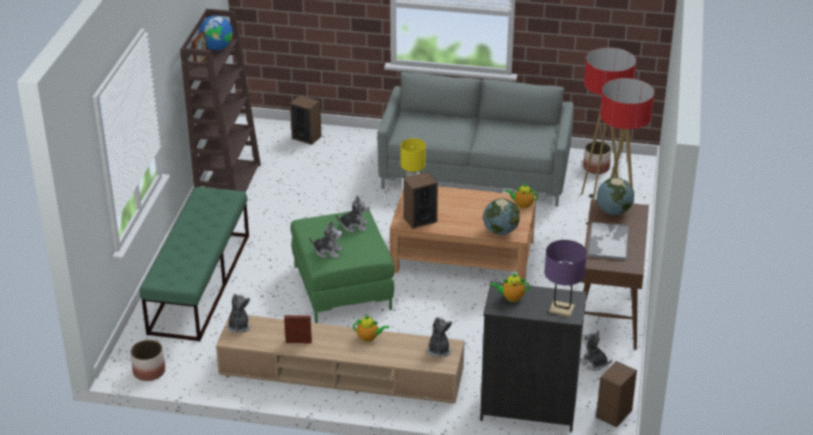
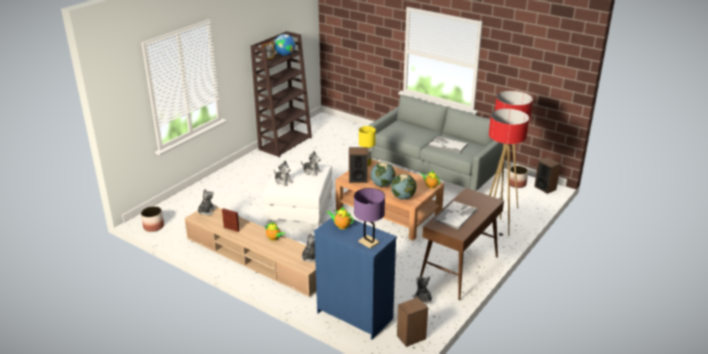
camera: 25 degrees right, 5 degrees down
(200, 283) = (224, 188): green bench -> none
(306, 137) = (349, 130): speaker -> speaker (545, 188)
(342, 287) = (300, 211): green ottoman -> white ottoman
(503, 137) = (447, 145): none -> tray
(528, 408) = (355, 315): black dresser -> blue dresser
(613, 211) = (475, 198): globe -> globe (382, 185)

